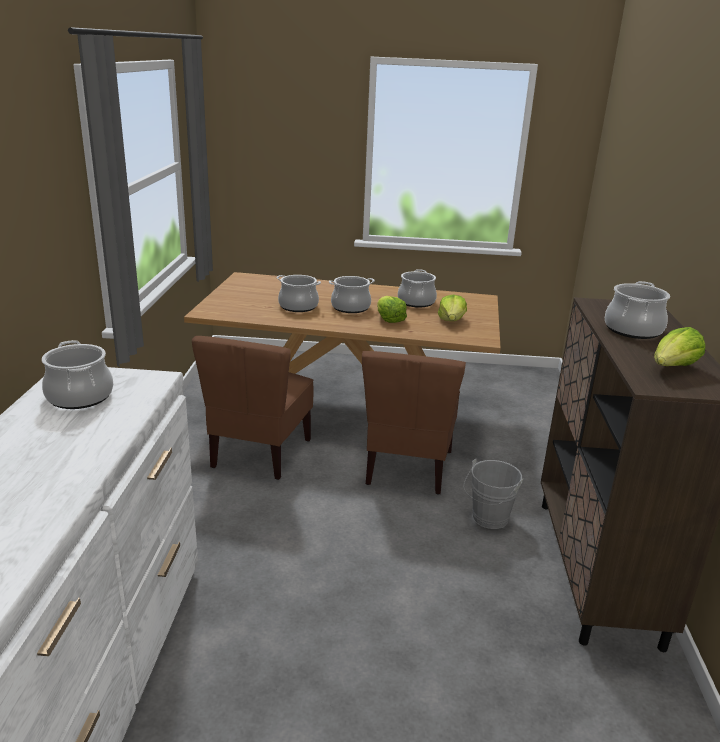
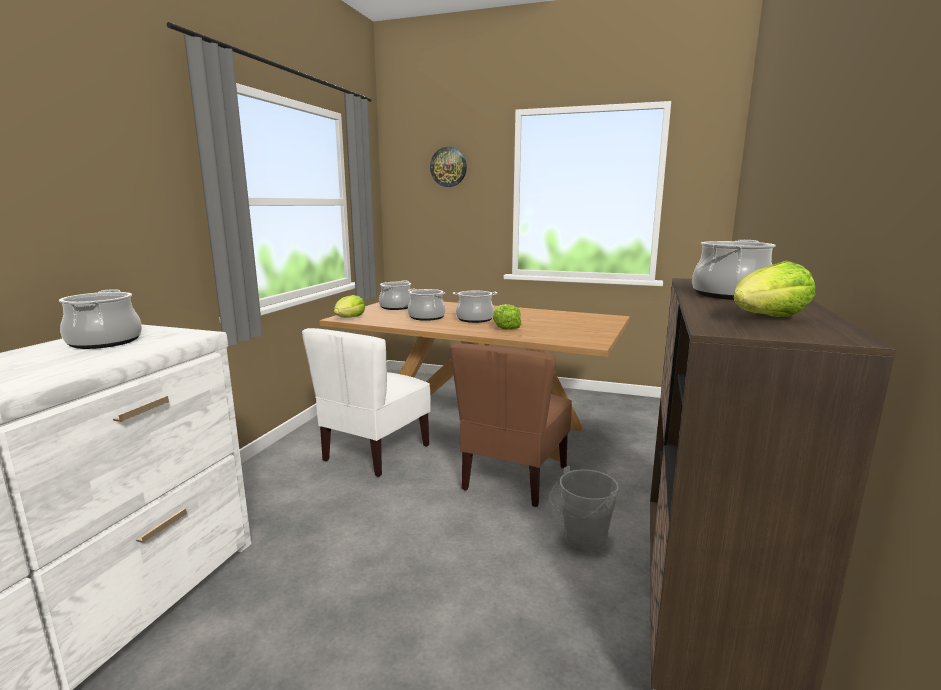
camera: 15 degrees right, 10 degrees down
(259, 453) = (375, 453): brown chair -> white chair
(289, 116) = (448, 167): none -> wall clock
(416, 302) = (542, 318): cooking pot -> cooking pot (396, 307)
(451, 320) = (568, 330): lettuce -> lettuce (350, 318)

